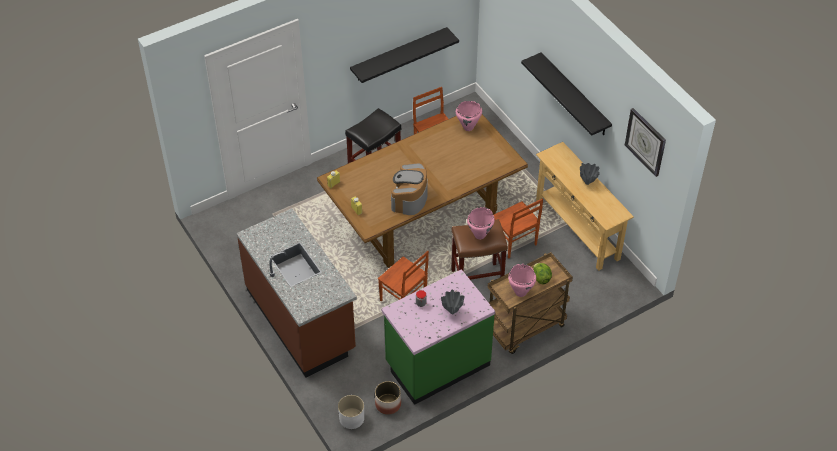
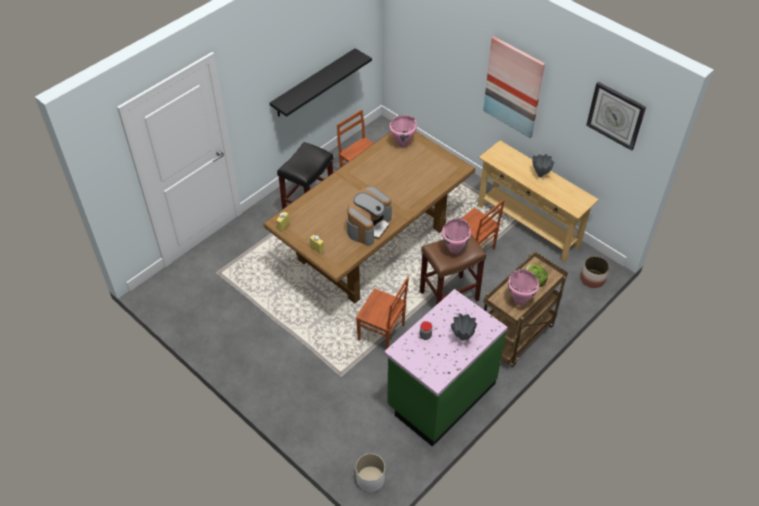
camera: 15 degrees left, 0 degrees up
(301, 320) = (281, 379): brown counter -> none
(388, 404) = (404, 452): planter -> planter (593, 279)
(409, 198) = (368, 225): coffee machine -> coffee machine turned 150 degrees counterclockwise
(574, 95) = (513, 87): black shelf -> picture

